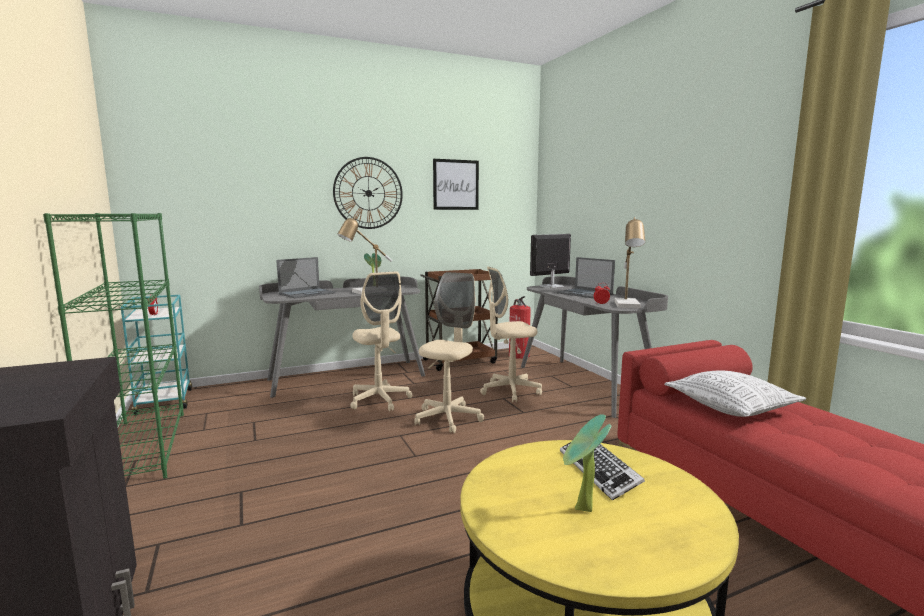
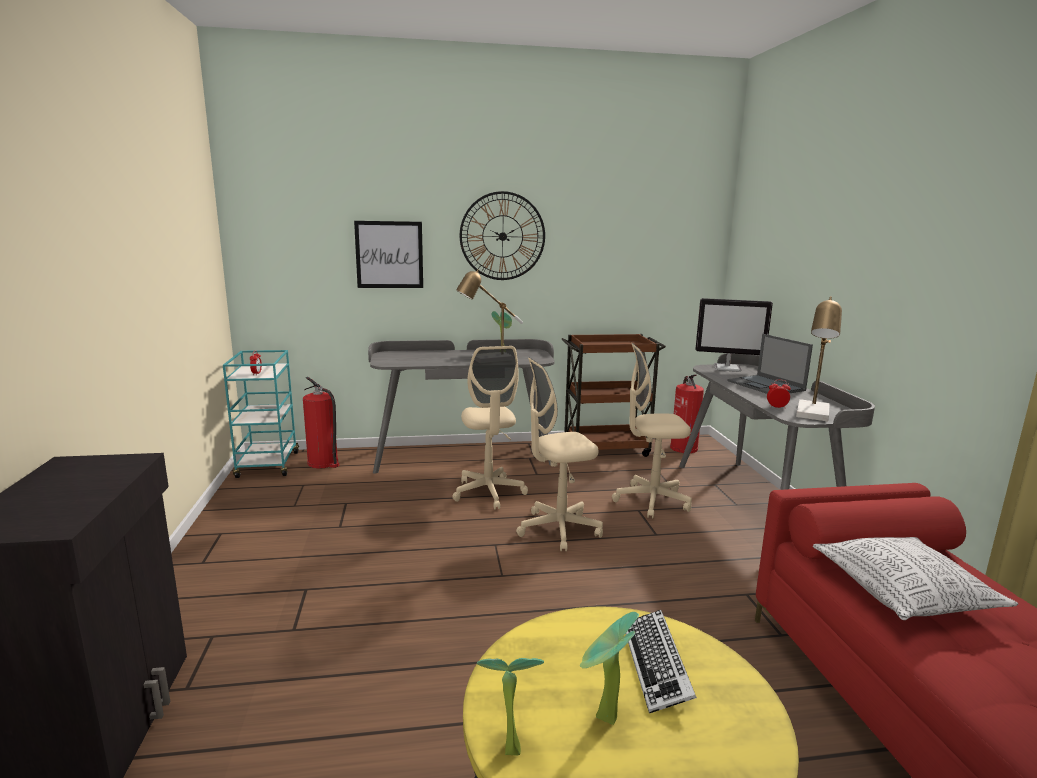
camera: 15 degrees right, 5 degrees up
(142, 447) = (231, 518): green bookcase -> none
(220, 395) = (323, 463): none -> fire extinguisher
(307, 293) = (421, 357): laptop -> none
(447, 418) = (558, 530): beige office chair -> beige office chair turned 150 degrees counterclockwise
(456, 184) = (616, 225): picture -> picture (389, 254)
(520, 541) = (508, 746): none -> potted plant
(551, 287) = (727, 368): monitor -> monitor turned 150 degrees counterclockwise

